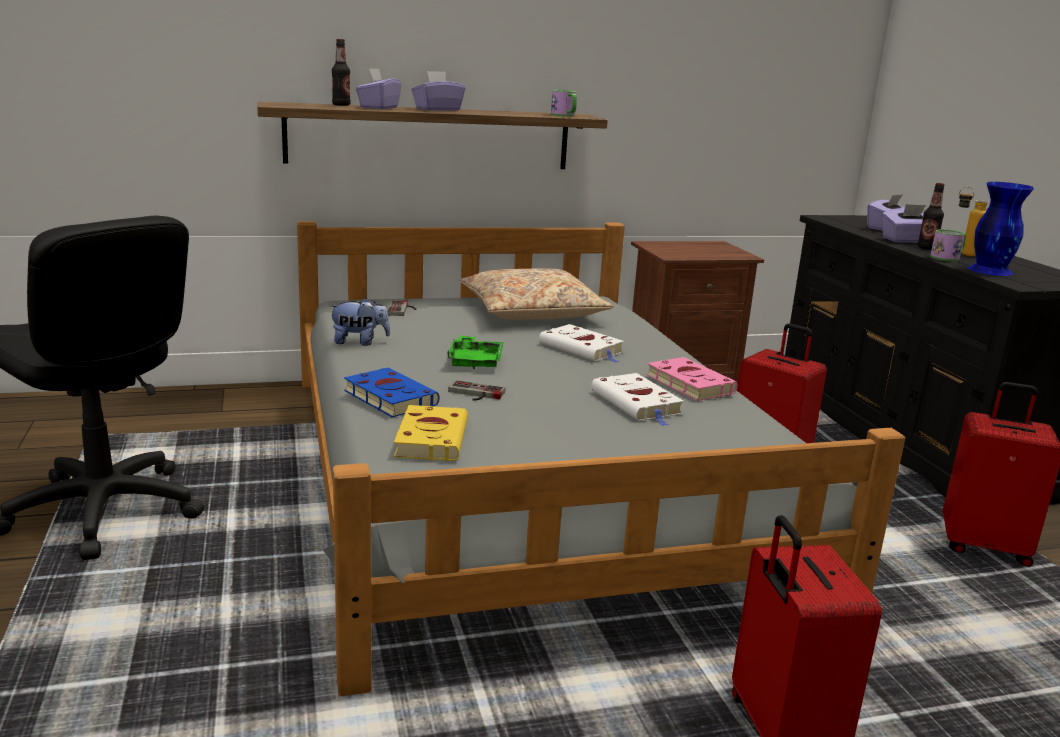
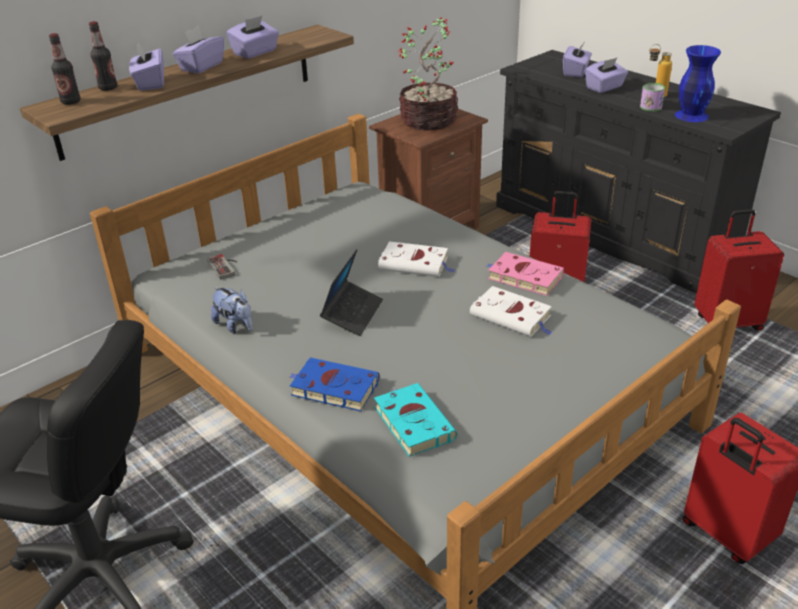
camera: 25 degrees left, 15 degrees up
(359, 342) = (235, 326): plush toy -> plush toy turned 75 degrees clockwise
(431, 438) = (412, 422): yellow book -> turquoise book
(474, 394) = (391, 355): game controller -> none
(475, 361) = (352, 313): green tray -> laptop
(498, 112) = (255, 52): none -> purple tissue box
(532, 312) = (332, 229): beige pillow -> none
(565, 115) = (313, 39): mug -> none
(698, 249) = (429, 120): none -> potted plant
(926, 248) = (627, 95): bottle -> bottle (71, 102)

